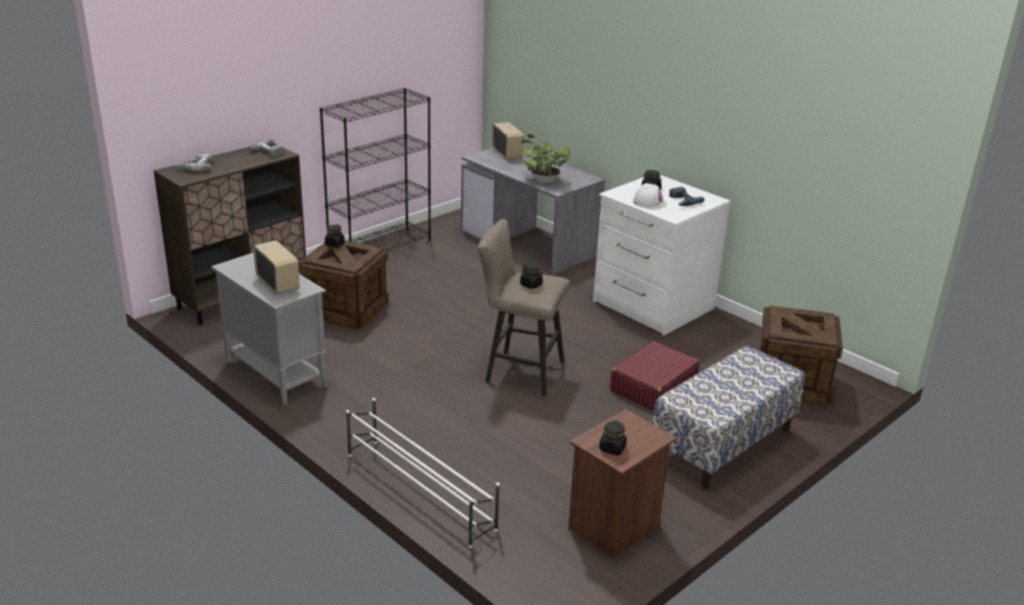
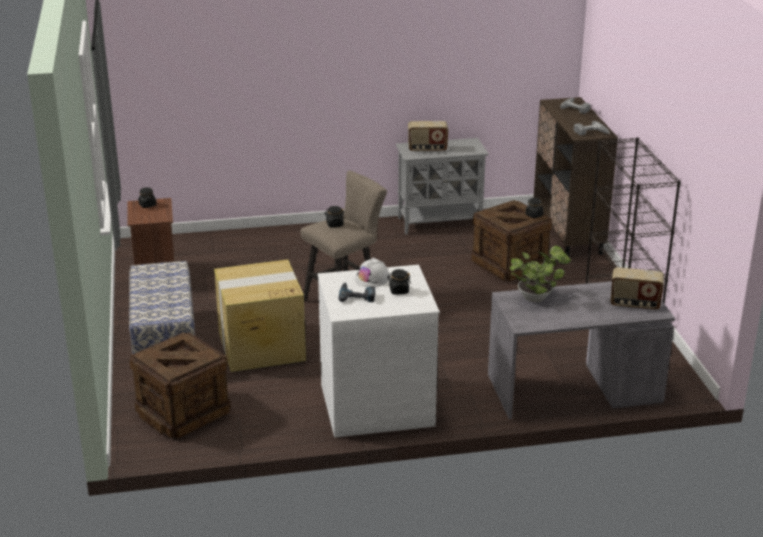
camera: 125 degrees right, 0 degrees up
(419, 490) = (264, 233): white shoe rack -> none
(653, 386) = (260, 346): red suitcase -> cardboard box

